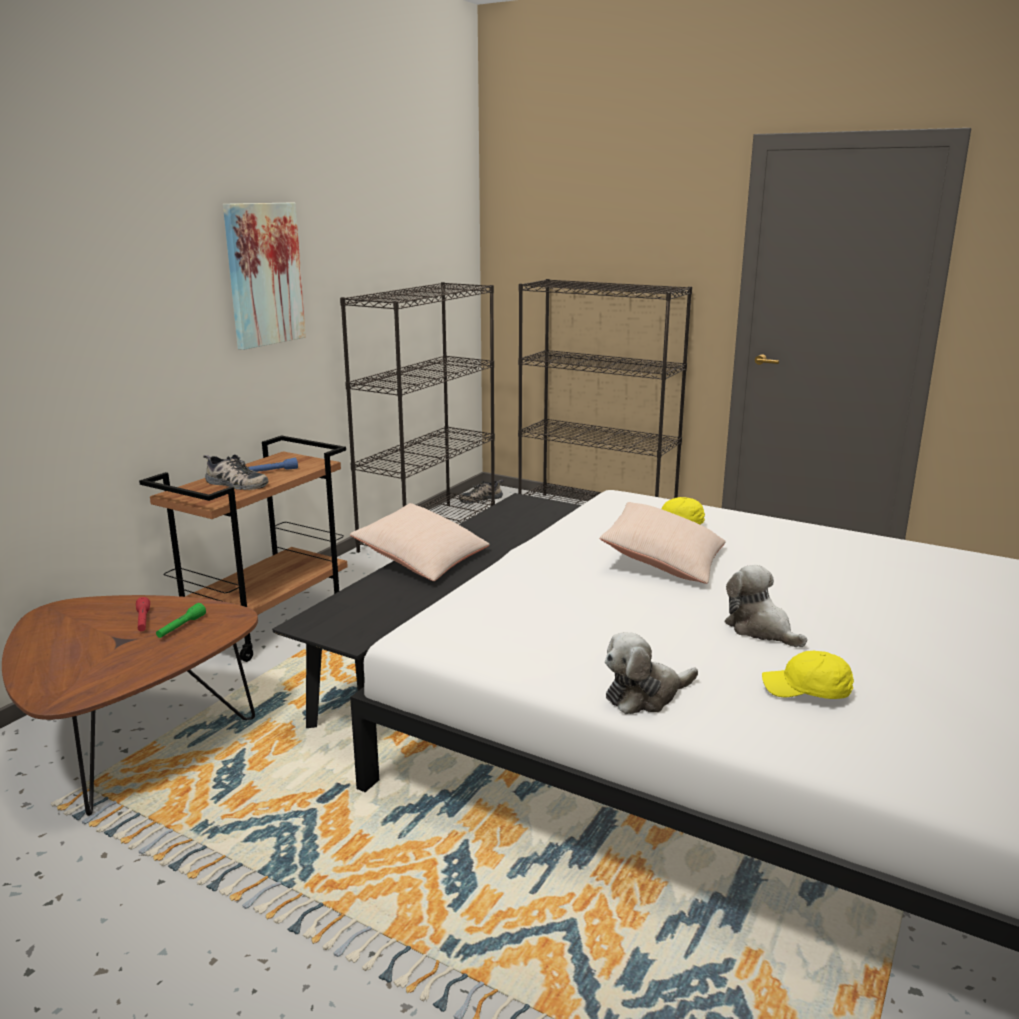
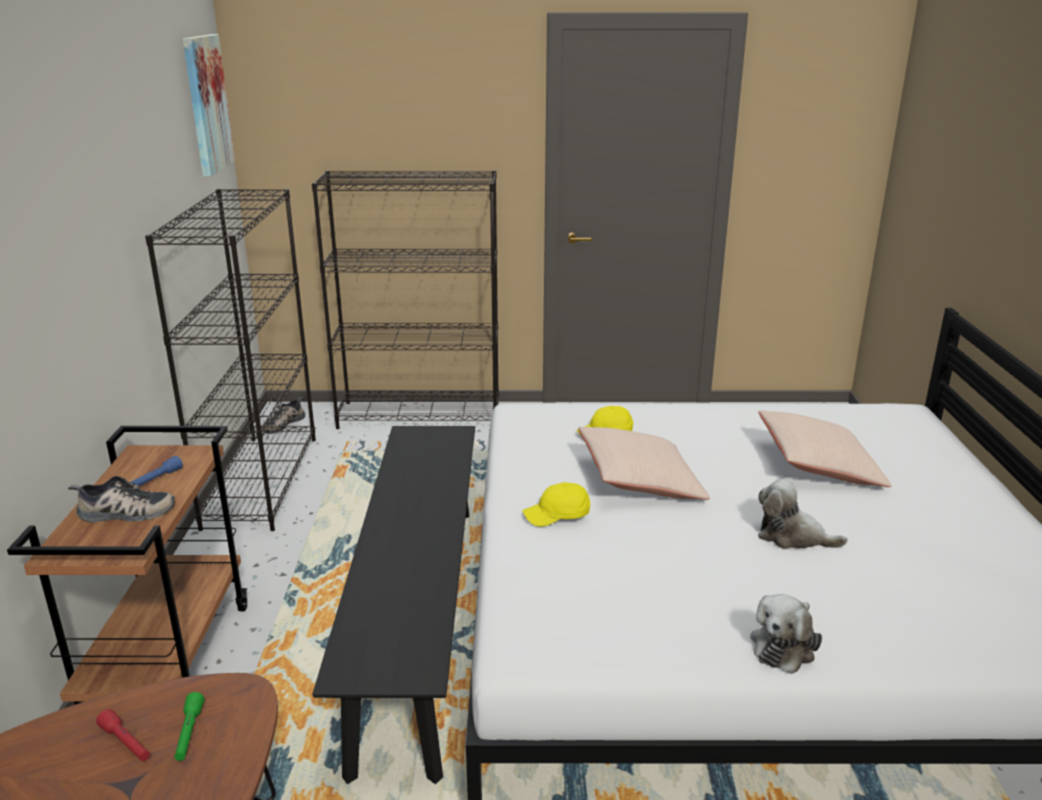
camera: 30 degrees left, 5 degrees up
(263, 274) = (72, 228): picture -> picture (206, 104)
(422, 559) = (384, 541): beige pillow -> beige pillow (818, 466)
(807, 690) = (890, 592): yellow cap -> yellow cap (558, 515)

